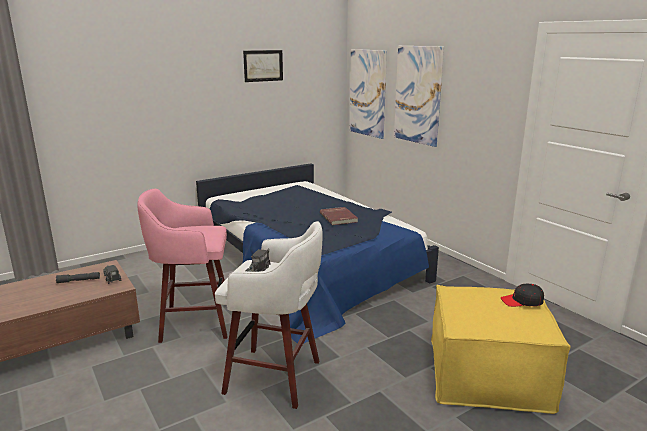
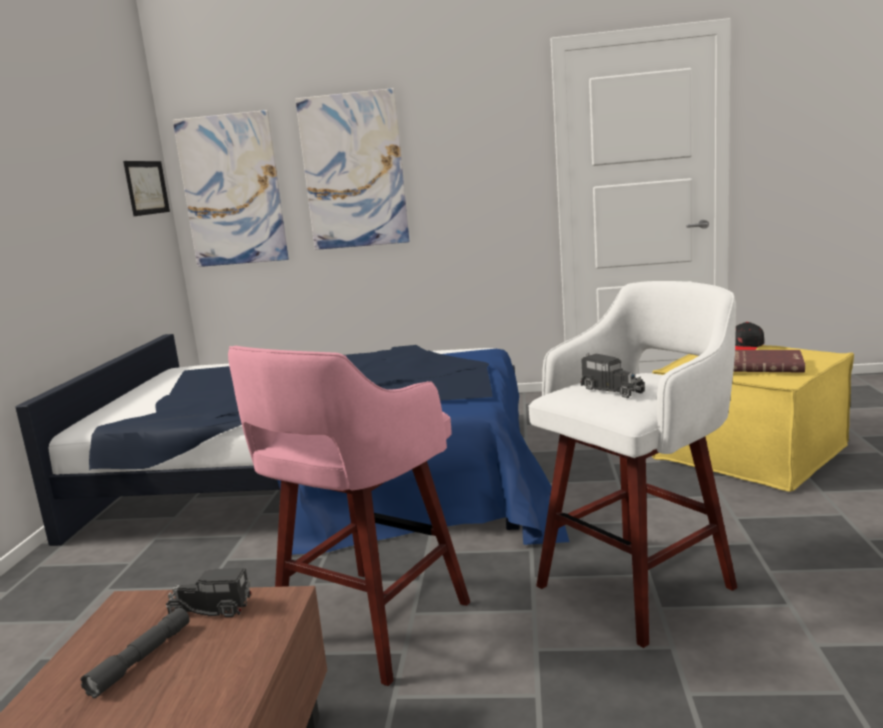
camera: 50 degrees left, 5 degrees down
(263, 65) = (64, 141): picture -> picture (146, 187)
(339, 217) = (384, 366): red book -> red book (762, 364)

